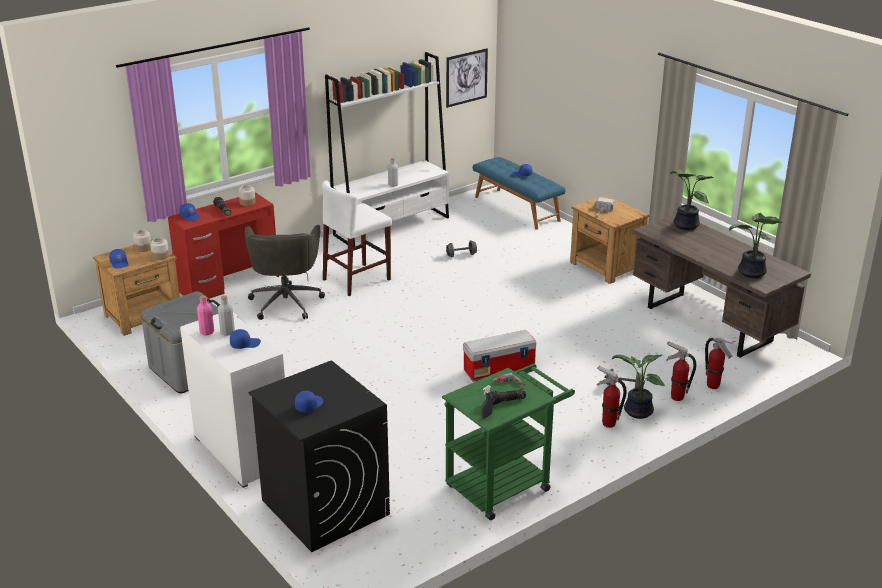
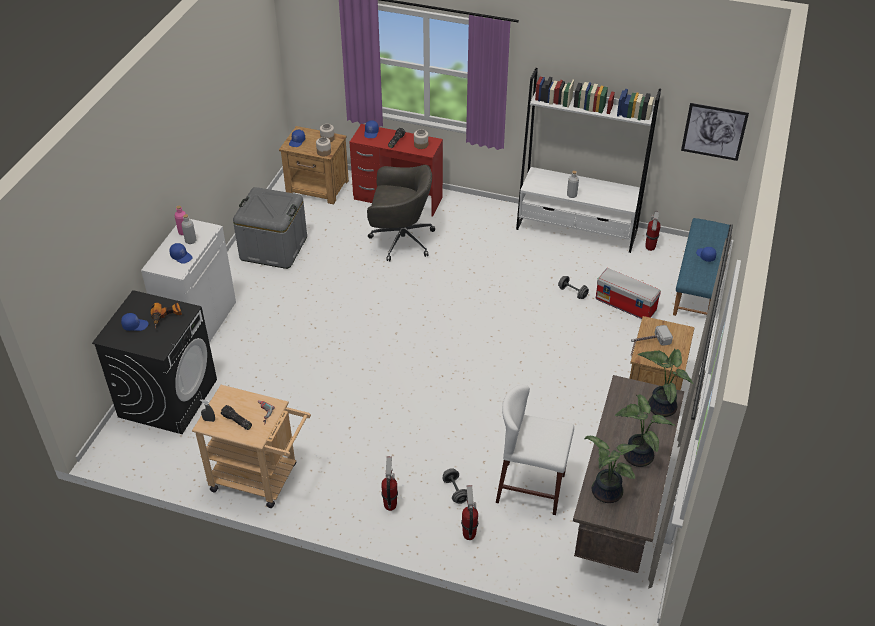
camera: 55 degrees right, 15 degrees up
(286, 302) = (400, 240): grey office chair -> grey office chair turned 135 degrees counterclockwise
(321, 383) = (166, 317): none -> power drill
(357, 279) = (470, 257): white stool -> white stool (530, 488)
(499, 369) = (413, 402): storage box -> storage box (626, 305)
(505, 484) = (261, 479): green cart -> beige cart
(636, 412) = (423, 516): potted plant -> potted plant (636, 456)
(713, 386) = (511, 553): fire extinguisher -> fire extinguisher (650, 248)

